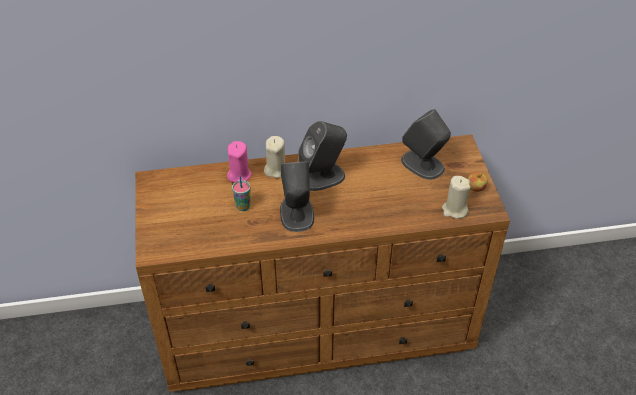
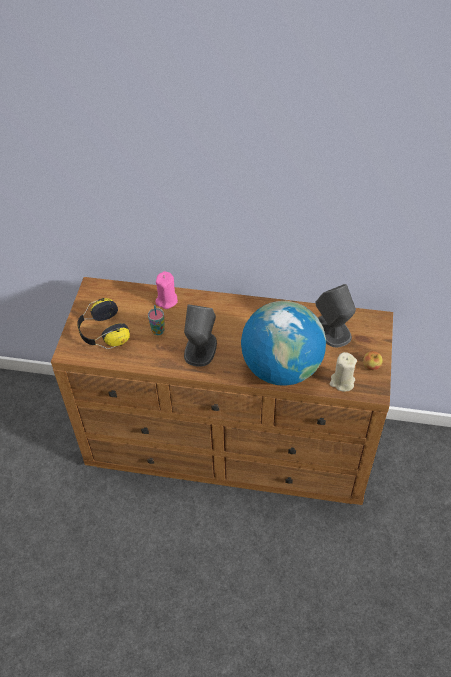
camera: 20 degrees right, 5 degrees up
(183, 223) = (103, 333): none -> headphones
(275, 169) = (200, 303): beige candle -> none
(322, 177) = (237, 320): grey speaker -> none
(389, 211) = (281, 367): none -> globe

